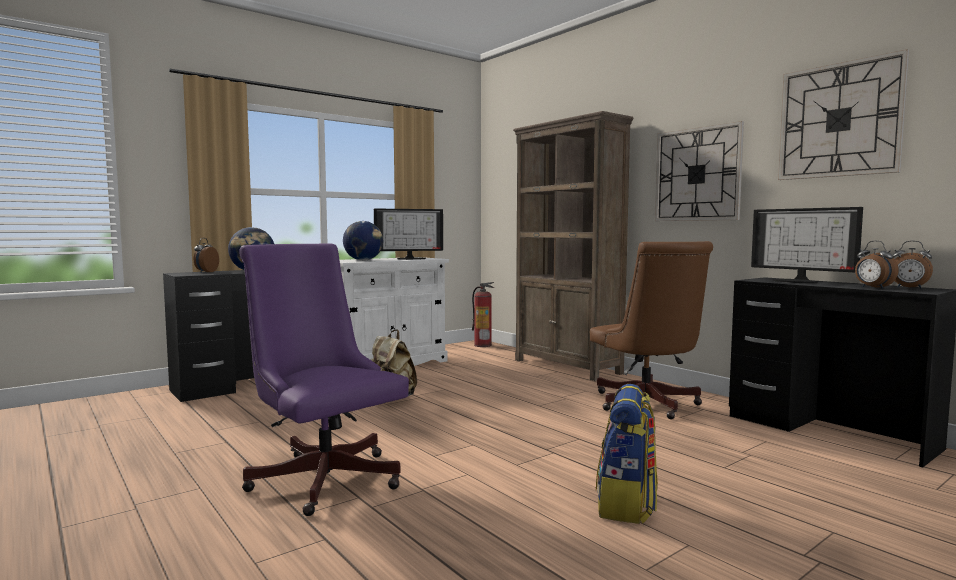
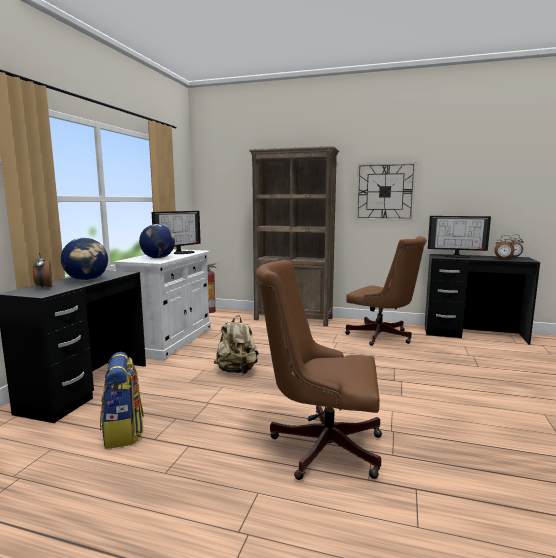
camera: 35 degrees left, 5 degrees up
(323, 476) = (319, 445): purple office chair -> brown office chair
(627, 505) = (488, 402): backpack -> backpack (124, 432)
(839, 120) = (472, 167): wall clock -> none

